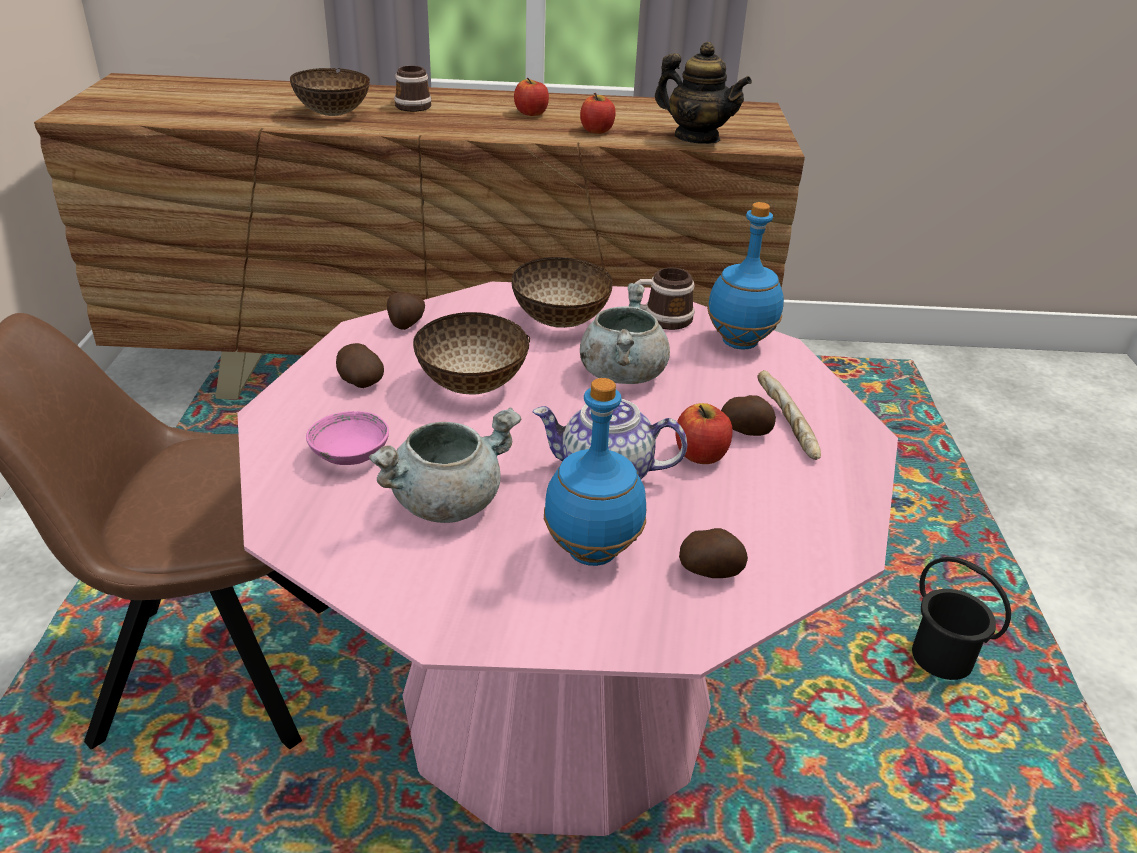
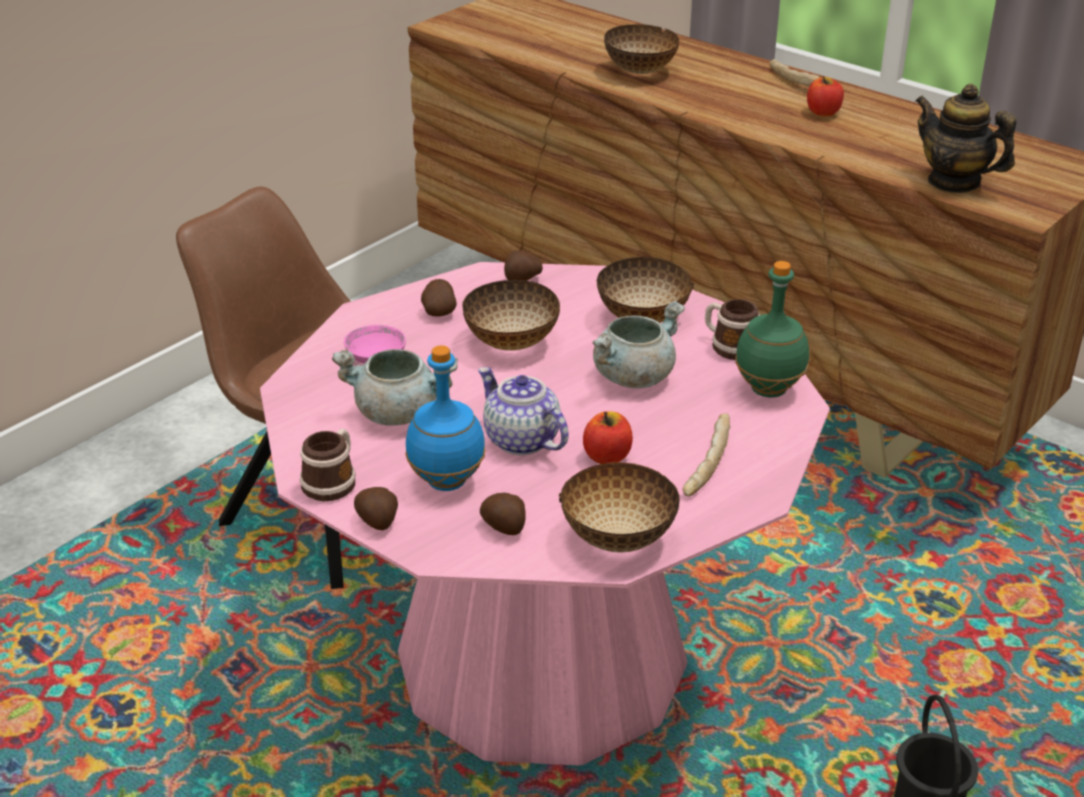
camera: 40 degrees right, 0 degrees up
(412, 105) = (722, 77): mug -> mug (332, 481)
(476, 97) = (795, 81): none -> bread
(596, 131) = (860, 148): apple -> none
(697, 138) = (954, 182): teapot -> teapot turned 150 degrees clockwise
(739, 343) = (767, 390): blue bottle -> green bottle
(746, 431) = (667, 455): potato -> potato (378, 521)
(817, 527) = (619, 537): none -> bowl

